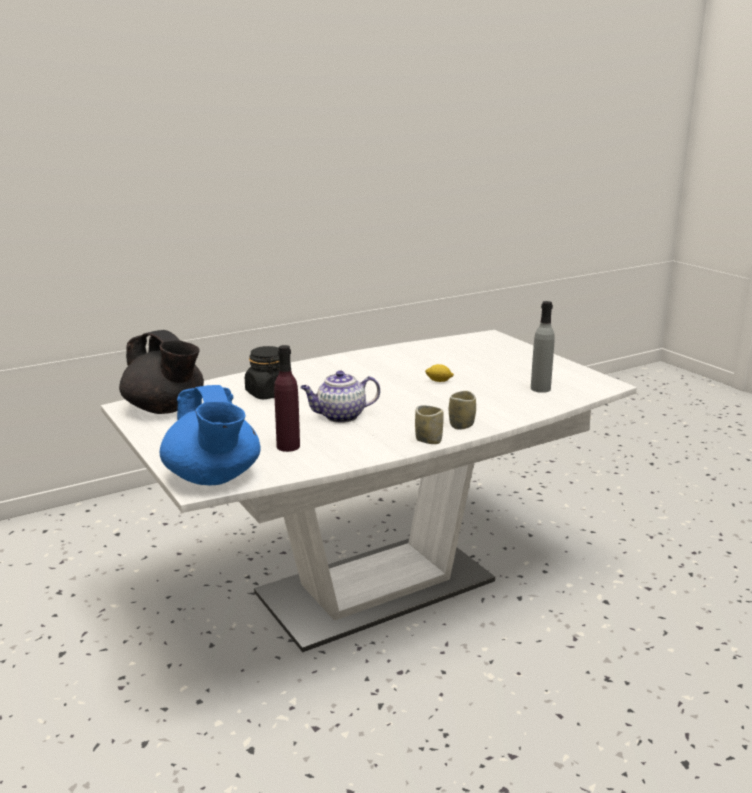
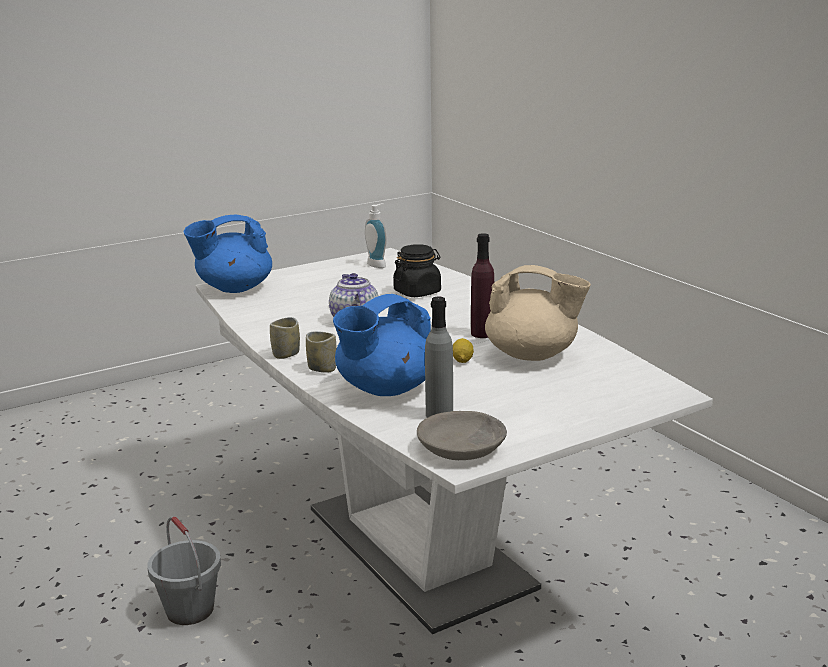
camera: 90 degrees right, 0 degrees up
(165, 409) = (378, 264): black teapot -> soap dispenser
(288, 446) = (287, 305): purple bottle -> purple bottle (482, 334)
(428, 362) = (533, 355): none -> beige teapot
(479, 722) = (190, 610): none -> grey bucket
(500, 404) = (384, 389): none -> blue teapot
(588, 383) = (463, 448): none -> grey bowl

